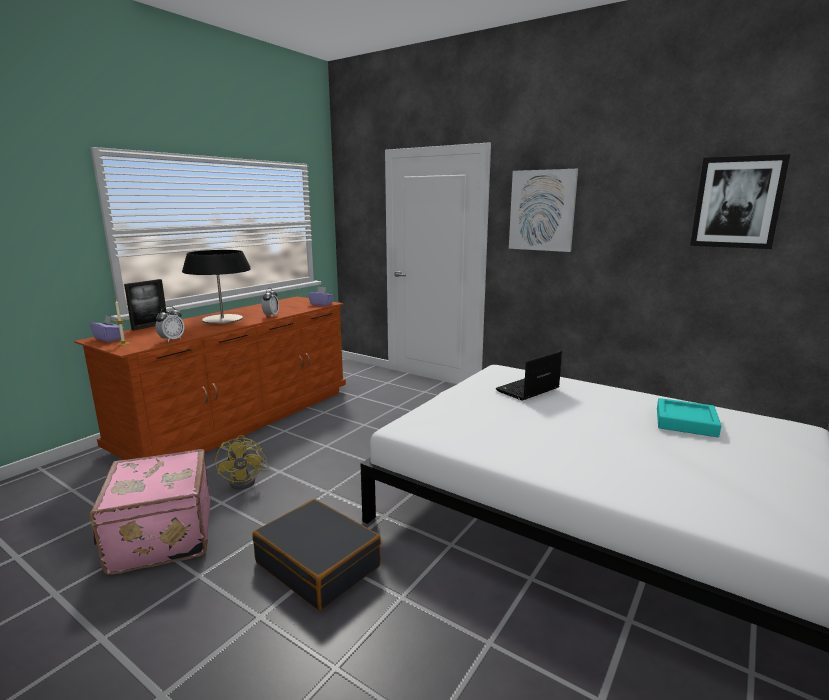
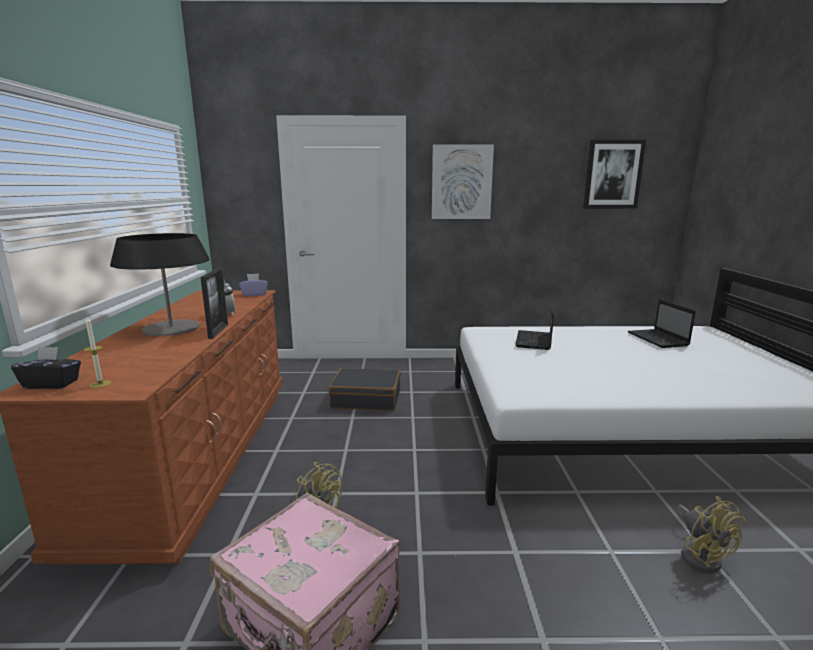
camera: 35 degrees left, 0 degrees up
(109, 339) = (52, 384): purple tissue box -> black tissue box
(150, 326) = (79, 355): picture frame -> picture frame (218, 331)
(172, 340) = (168, 364): alarm clock -> none
(318, 564) = (513, 561): black suitcase -> black suitcase (366, 399)
(477, 643) = (700, 555): none -> yellow fan
(685, 422) = (658, 339): turquoise tray -> laptop

